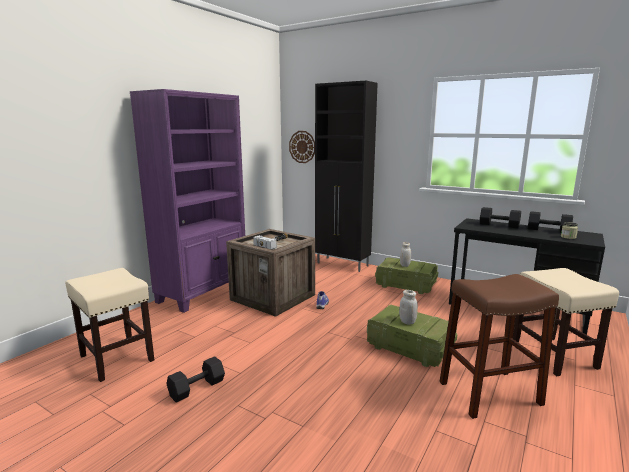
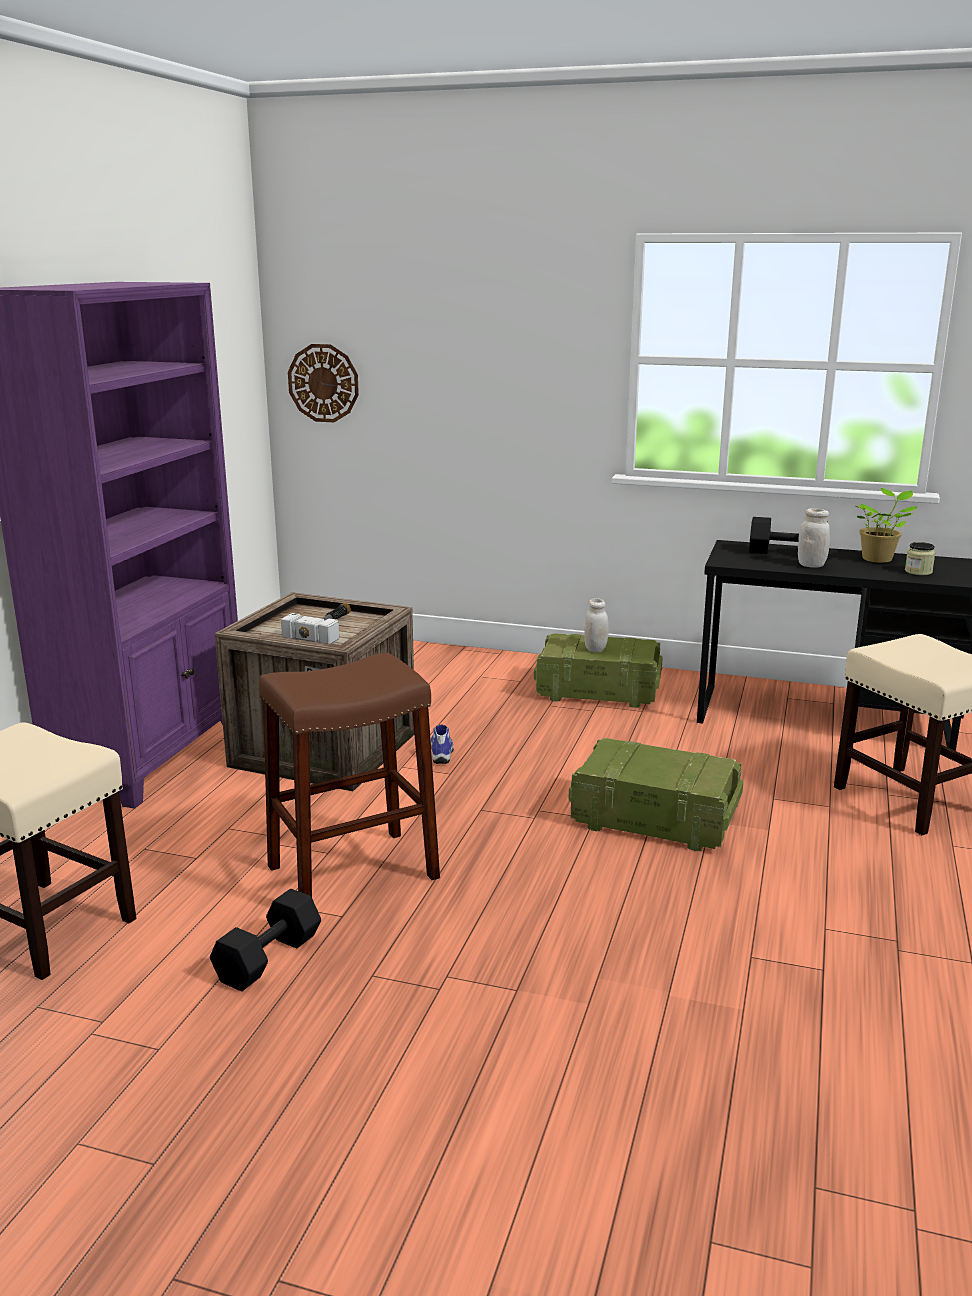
camera: 15 degrees left, 5 degrees up
(343, 264) = (444, 657): black cabinet -> none
(407, 322) = (651, 769): white jar -> white jar (811, 565)
(490, 393) = (821, 881): brown stool -> brown stool (353, 872)
(548, 230) = (878, 559): black dumbbell -> potted plant

